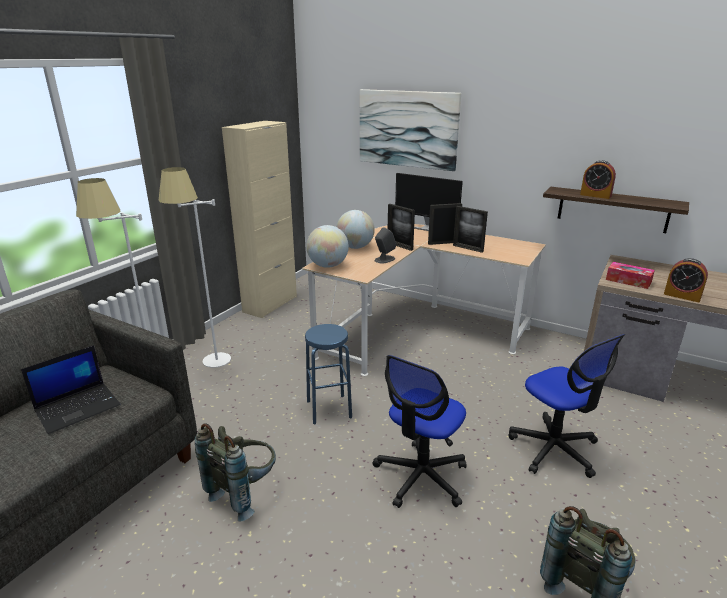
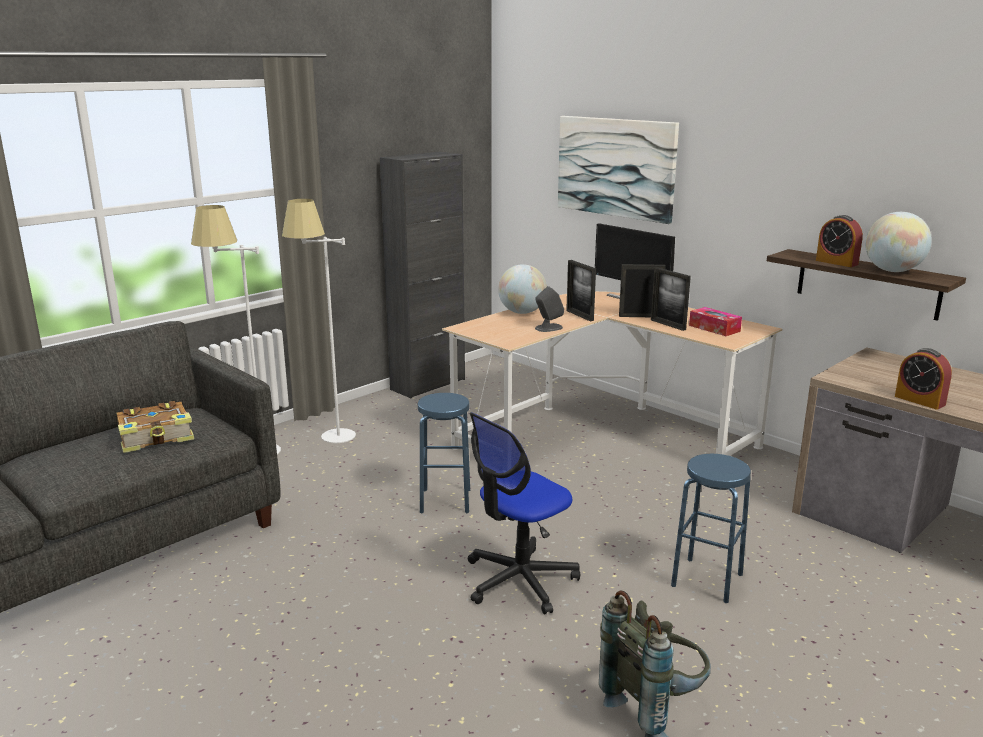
camera: 15 degrees right, 5 degrees down
(78, 407) = (157, 437): laptop -> book
(244, 492) = (314, 563): grey backpack -> none
(270, 304) = (428, 384): beige cabinet -> black cabinet
(328, 266) = (474, 329): globe -> globe (892, 271)
(554, 449) = (707, 580): office chair -> blue stool
(628, 281) = (859, 378): tissue box -> tissue box (714, 328)

